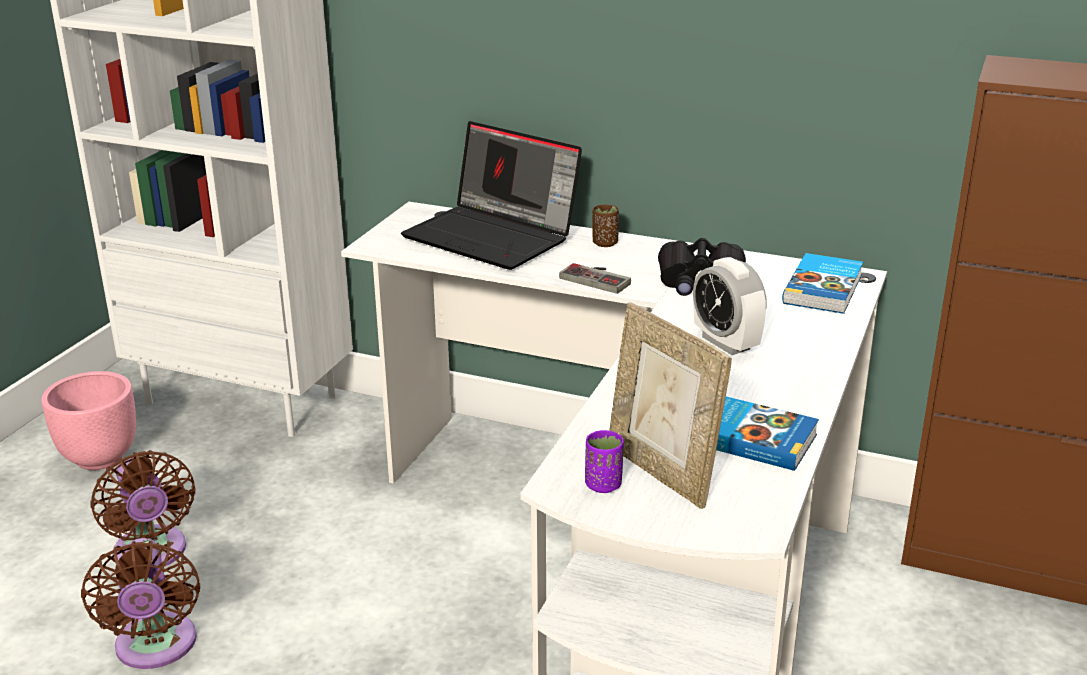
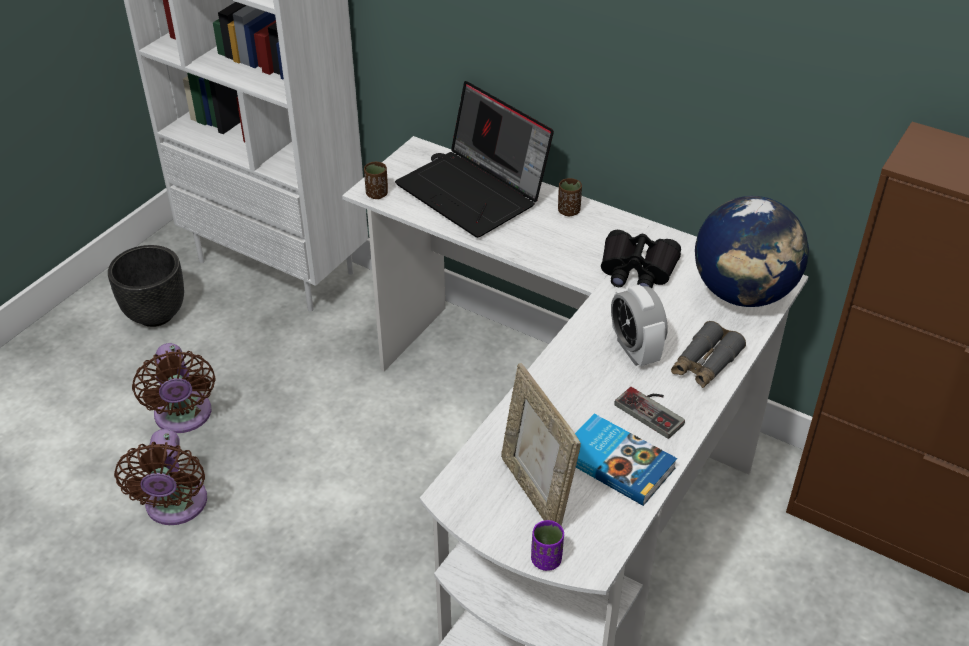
camera: 10 degrees right, 15 degrees up
(99, 458) = (155, 314): pink planter -> black planter
(382, 247) = (377, 194): none -> brown cup
(599, 278) = (551, 255): game controller -> game controller (654, 410)
(603, 485) = (485, 499): purple cup -> purple cup (546, 560)
(809, 346) = (705, 363): none -> grey binoculars
(825, 288) = (743, 293): book -> globe

